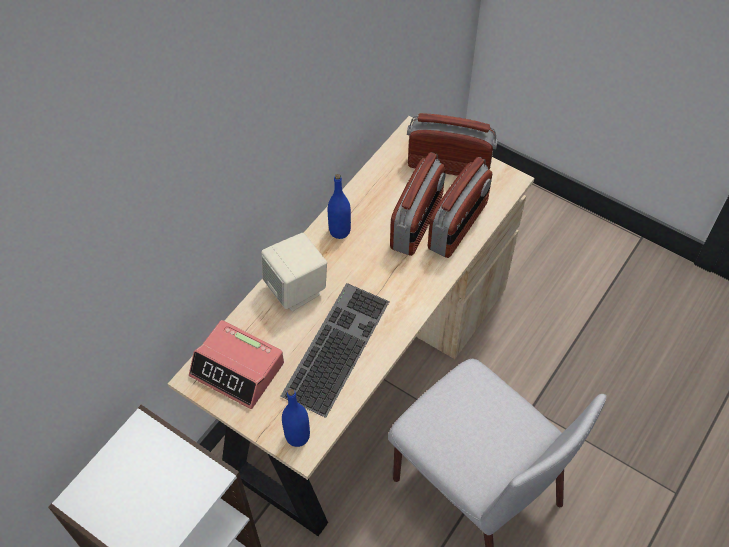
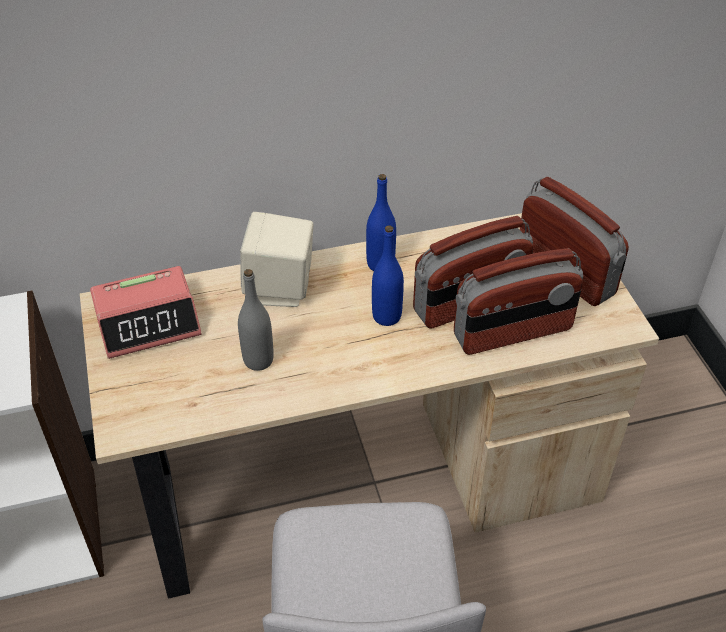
camera: 40 degrees right, 10 degrees down
(238, 369) = (148, 322): alarm clock -> alarm clock turned 90 degrees counterclockwise
(297, 436) = (130, 415): blue bottle -> blue bottle (386, 316)
(335, 345) = (258, 360): keyboard -> grey bottle

